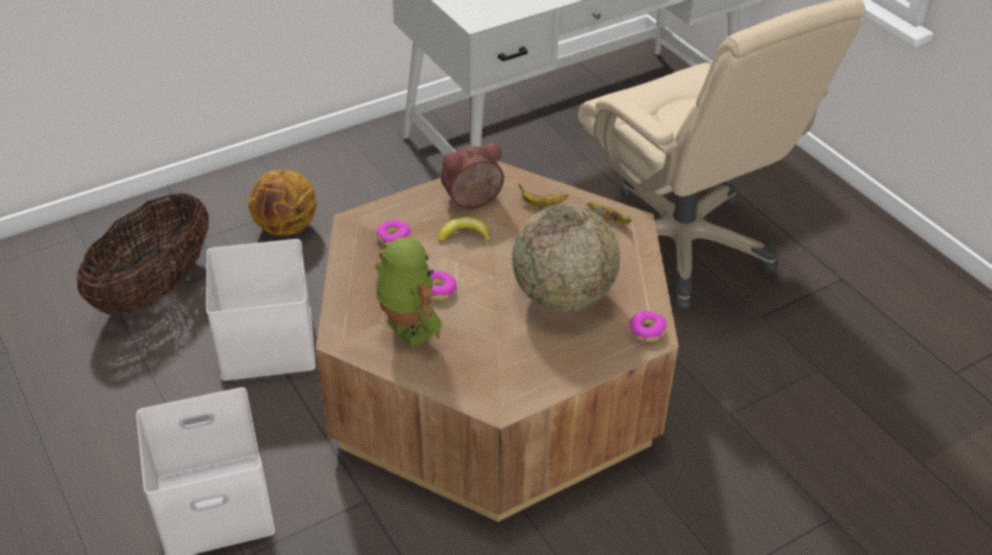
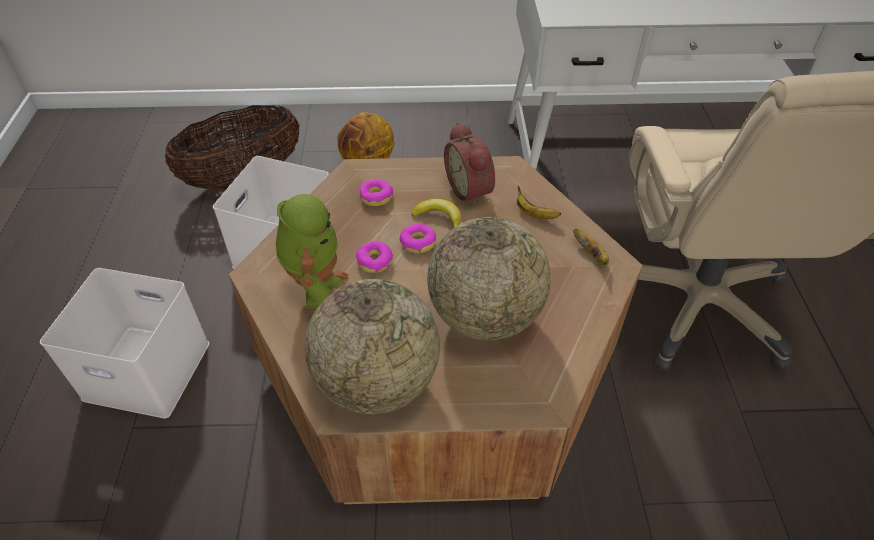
camera: 30 degrees right, 5 degrees up
(473, 202) = (471, 190): alarm clock -> alarm clock turned 120 degrees counterclockwise
(517, 376) = (377, 382): none -> globe
(647, 331) = (545, 392): donut -> donut (417, 242)

